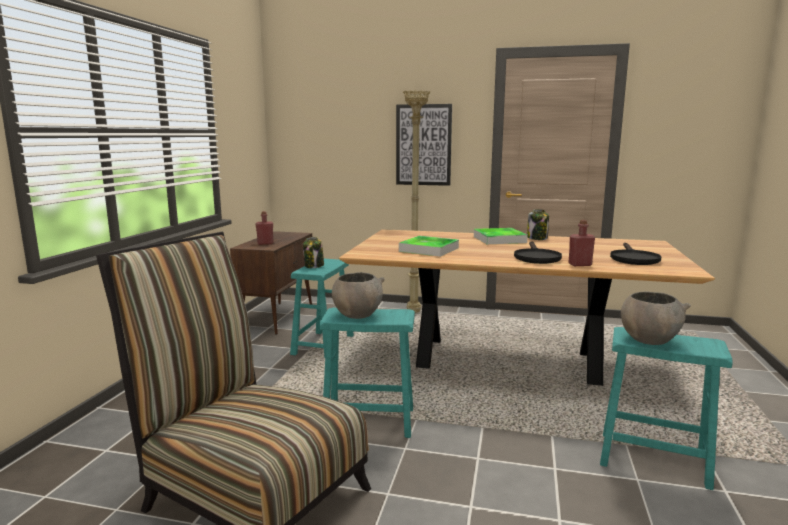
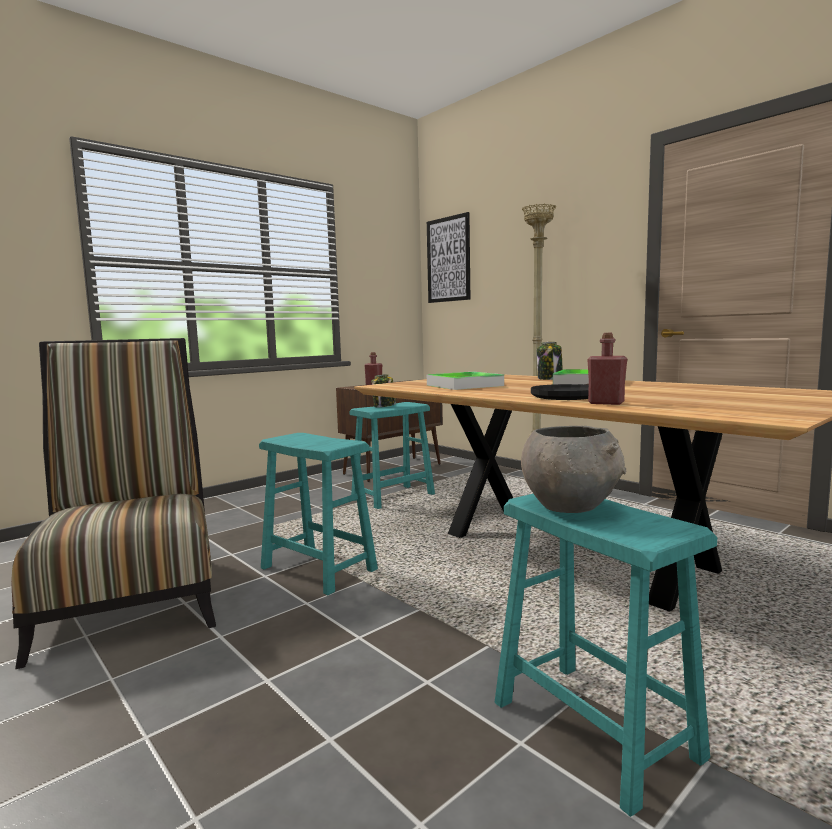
camera: 35 degrees right, 5 degrees down
(357, 314) = (305, 439): grey bowl -> none
(423, 145) = (564, 276): picture -> picture (448, 259)
(537, 238) = (647, 383): jar -> jar (550, 378)
(633, 259) = (724, 403): black frying pan -> none

